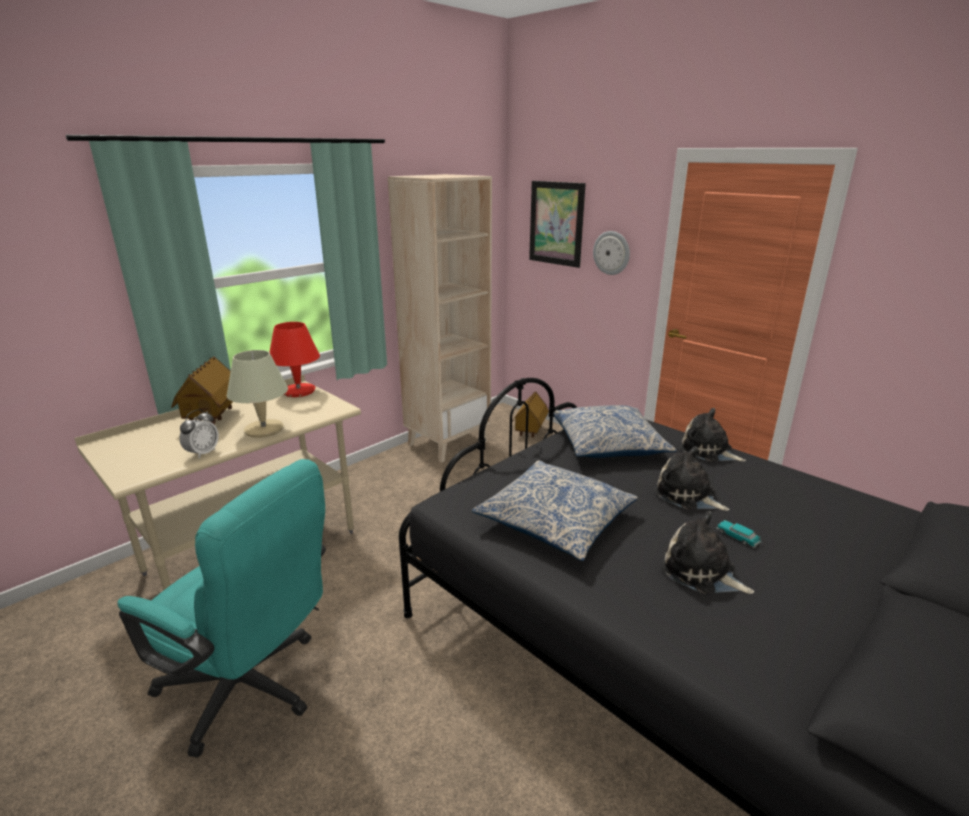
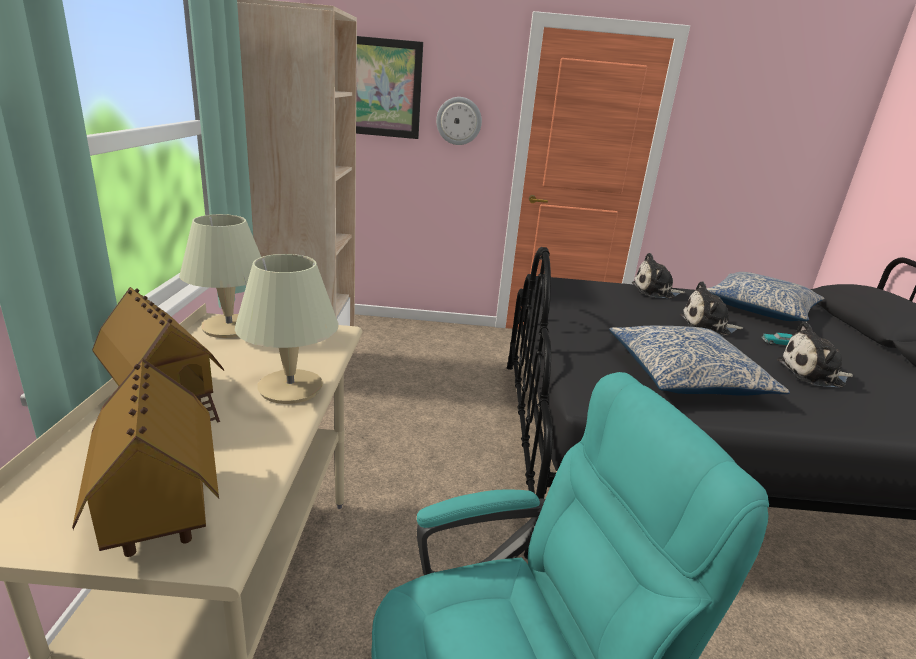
camera: 45 degrees left, 0 degrees up
(203, 453) = (265, 453): alarm clock -> none
(299, 391) = (230, 327): red table lamp -> beige table lamp
(530, 431) = (377, 331): toy house -> toy house (158, 511)
(608, 443) = (593, 304): pillow -> pillow (759, 308)

